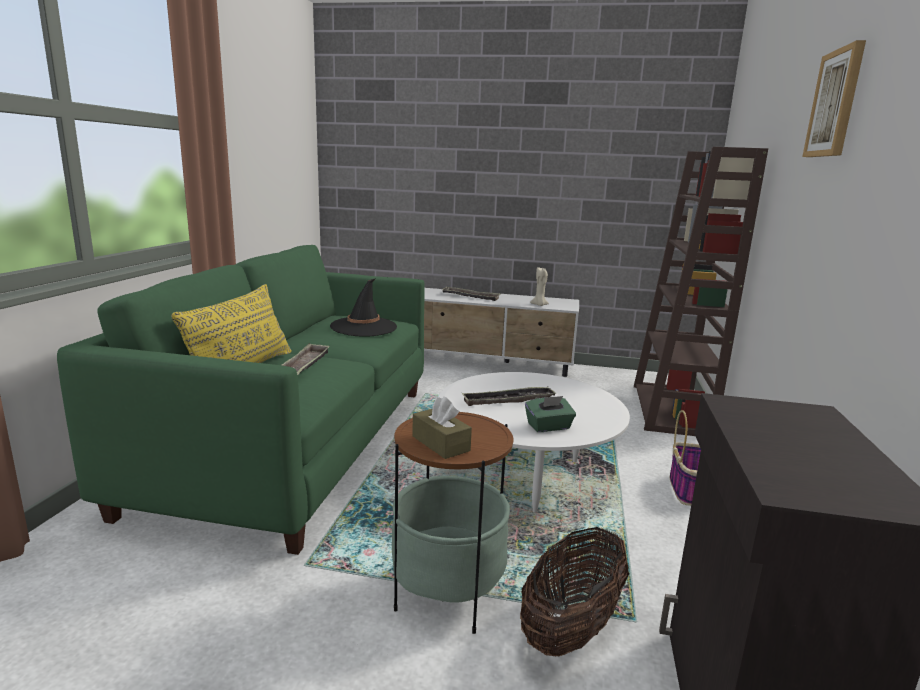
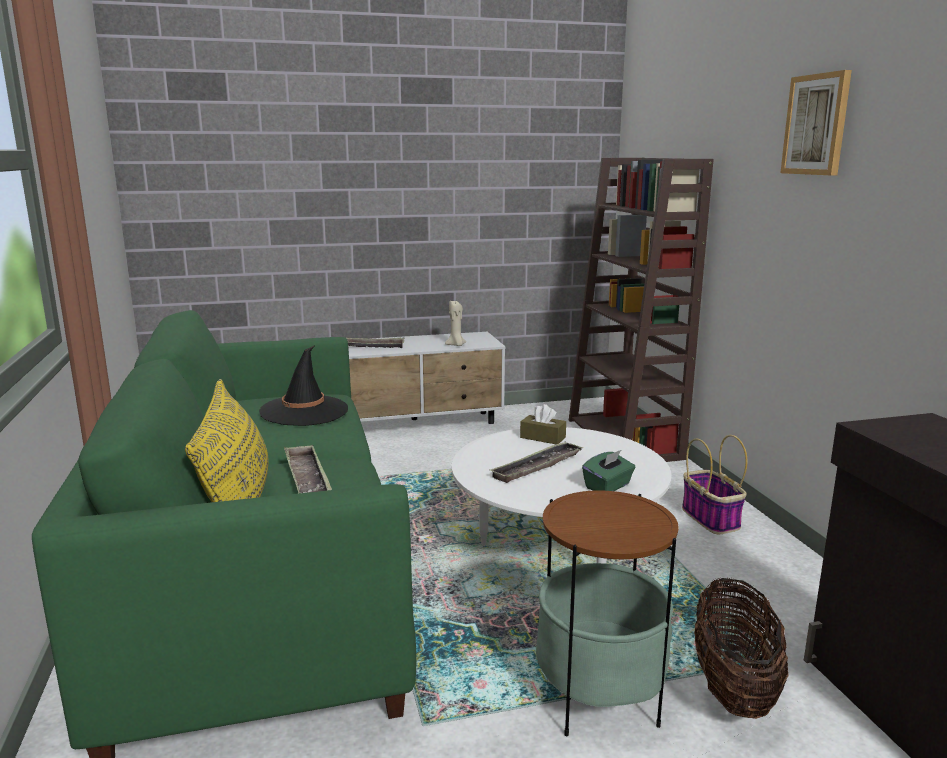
camera: 25 degrees left, 0 degrees up
(440, 443) = (612, 532): brown tissue box -> brown tissue box (542, 437)

